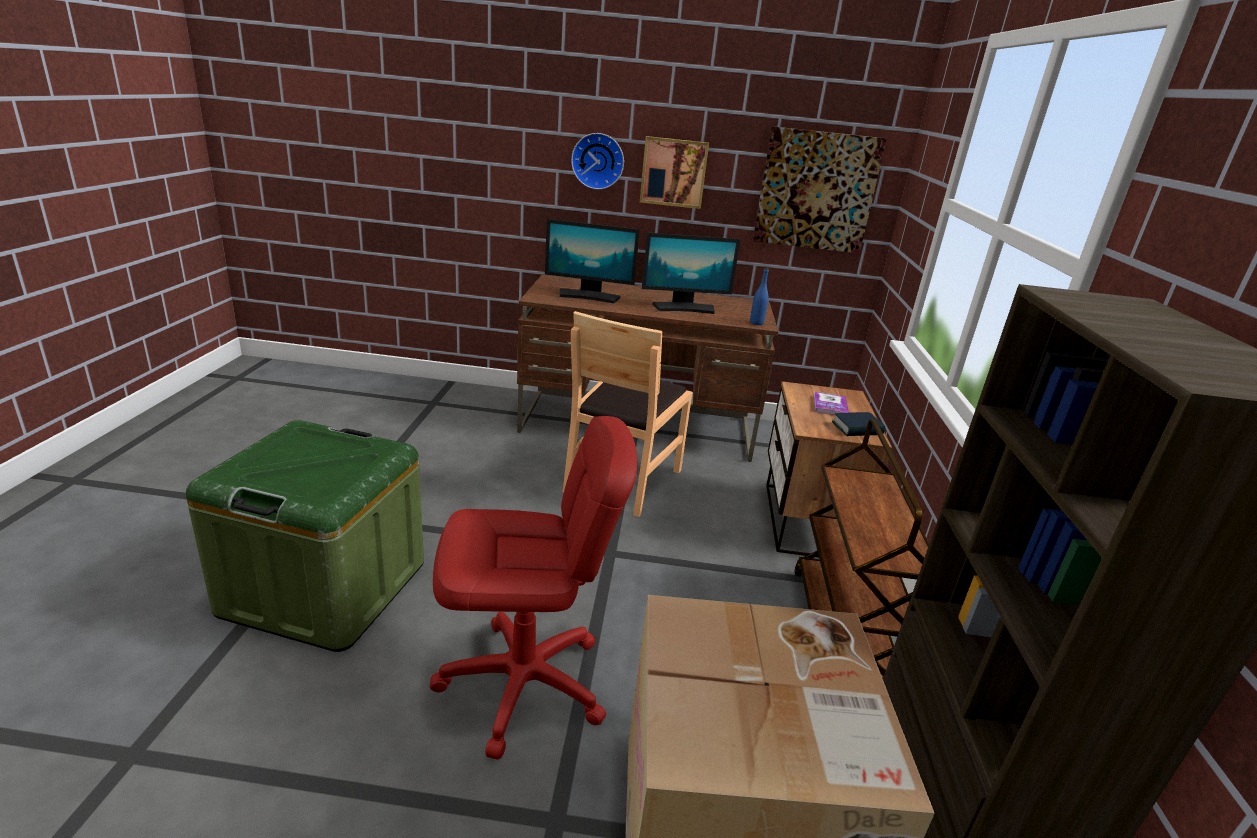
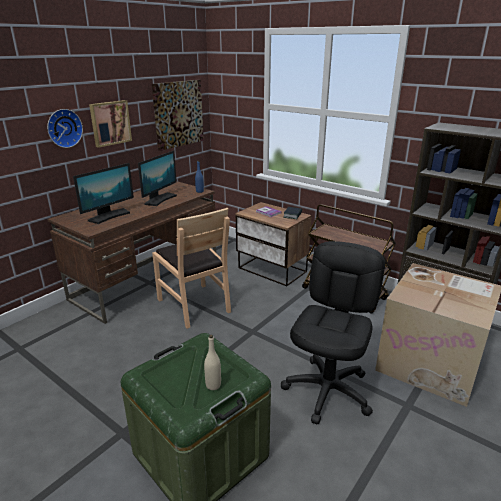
camera: 55 degrees left, 0 degrees up
(292, 478) = (213, 385): none -> beige bottle
(524, 684) = (328, 391): red office chair -> black office chair

